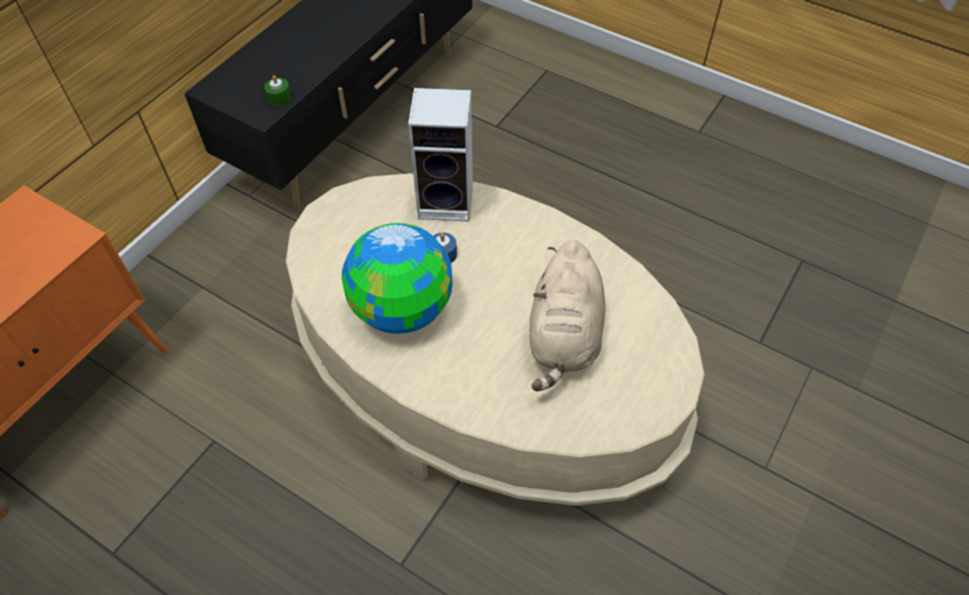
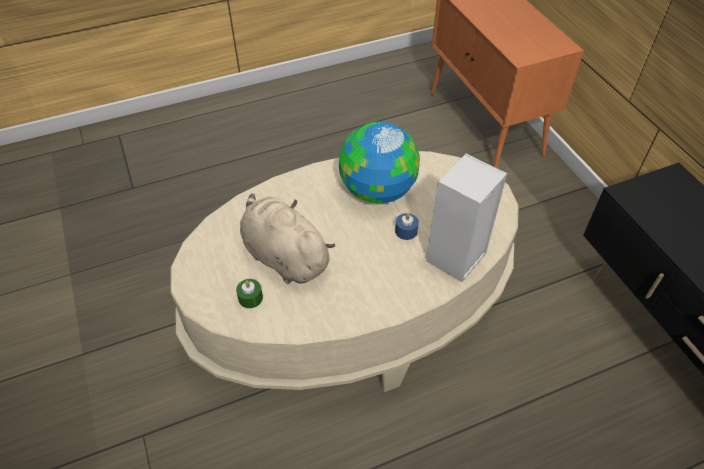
camera: 125 degrees right, 5 degrees down
(279, 97) = (645, 210): green candle -> green candle (250, 298)

